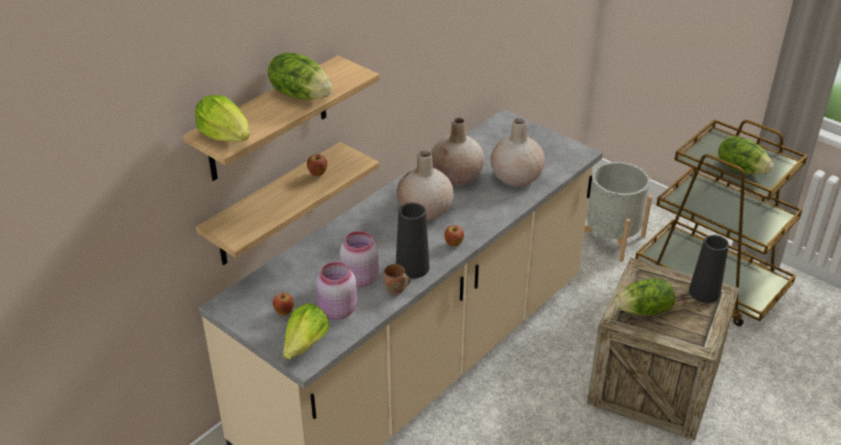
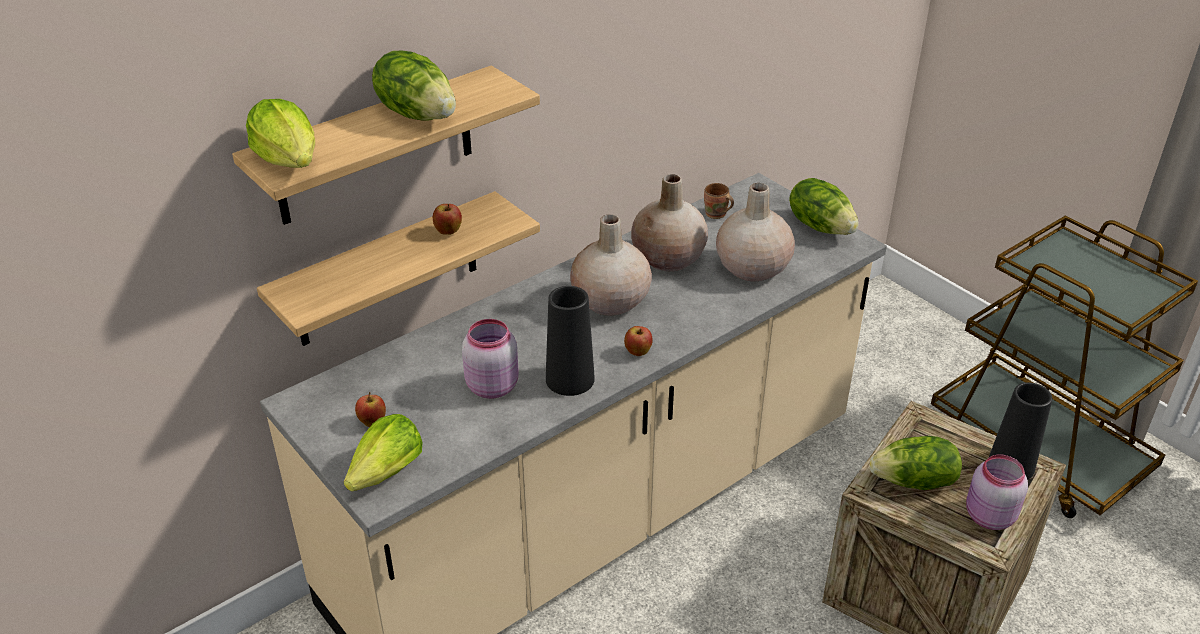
camera: 10 degrees right, 0 degrees up
(337, 310) = (446, 429): pink jar -> pink jar (988, 517)
(396, 290) = (537, 409): brown mug -> brown mug (716, 215)
(611, 239) = (904, 371): grey planter -> none
(741, 169) = (1092, 290): lettuce -> lettuce (821, 226)

